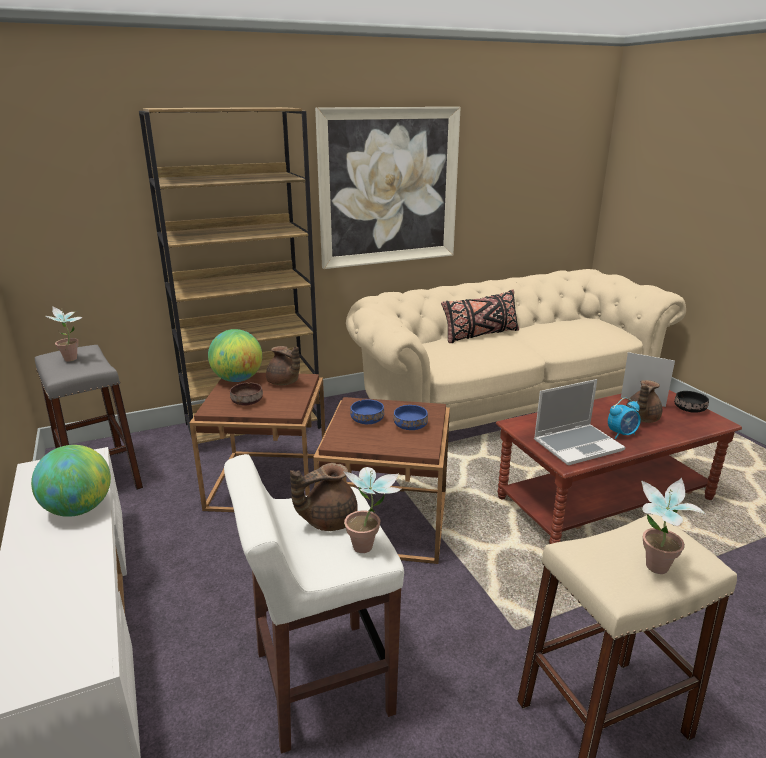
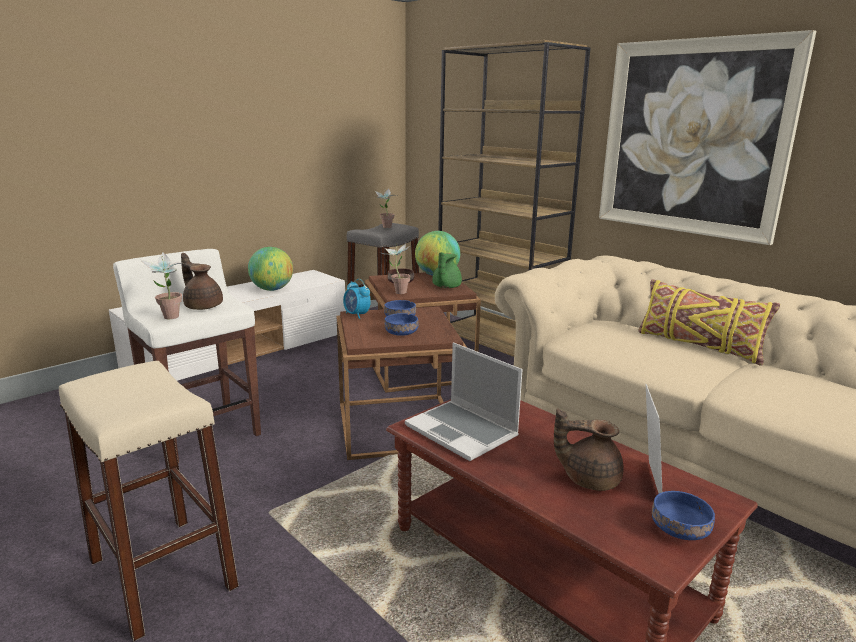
camera: 70 degrees right, 5 degrees down
(284, 382) = (445, 287): brown teapot -> green teapot
(480, 335) = (698, 346): black pillow -> yellow pillow
(622, 434) = (520, 462): alarm clock -> alarm clock (357, 315)
(653, 571) = (111, 398): potted plant -> potted plant (397, 292)
(689, 409) = (681, 529): black bowl -> blue bowl

